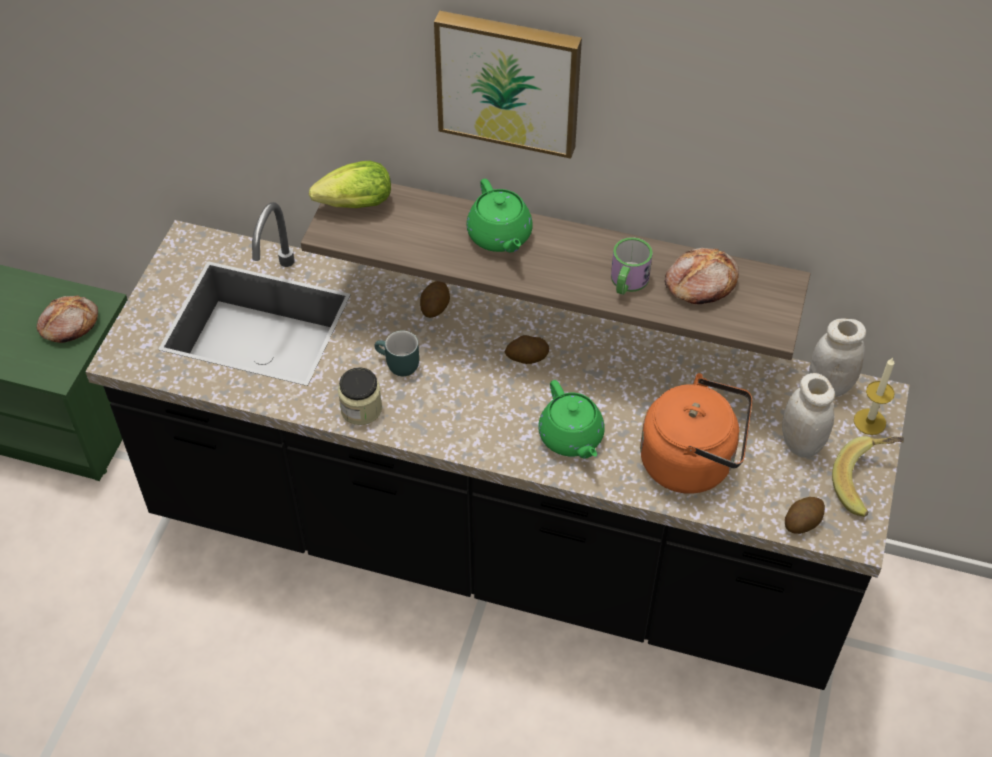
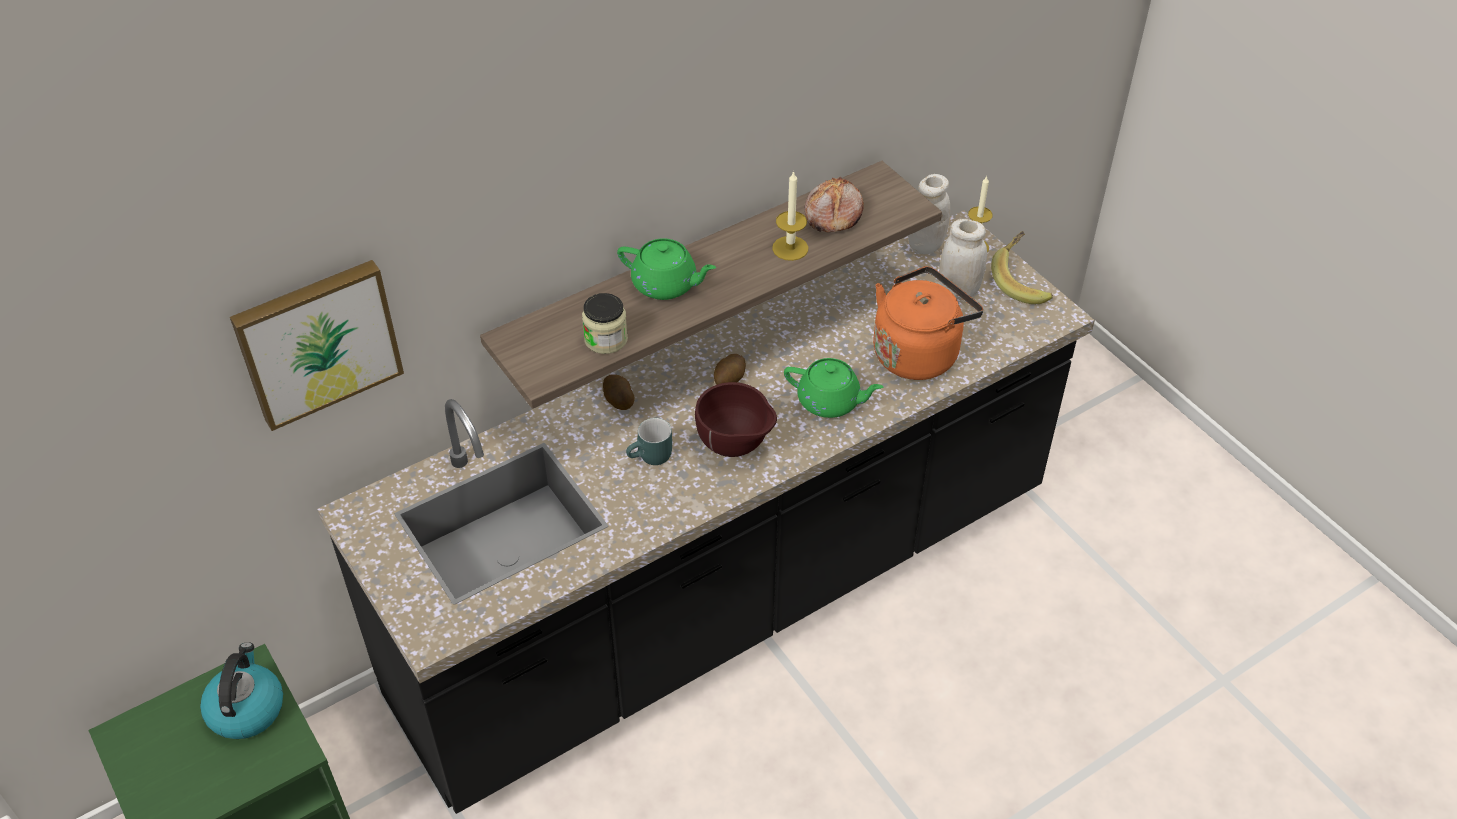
camera: 50 degrees left, 5 degrees down
(68, 324) = (246, 708): bread -> kettle
(351, 205) = (529, 347): lettuce -> none
(361, 409) = (670, 506): jar -> jar (606, 339)
(460, 409) = (736, 447): none -> brown bowl
(509, 80) = (634, 131): picture -> picture (317, 341)
(627, 282) = (790, 248): mug -> candle
(802, 522) = (1023, 332): potato -> none

